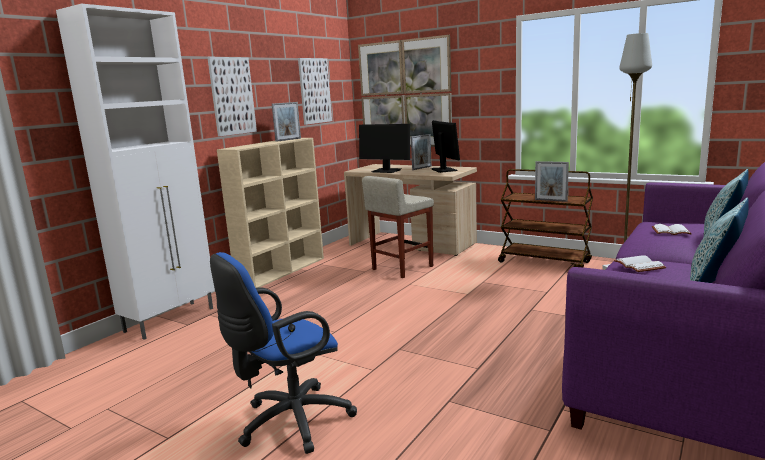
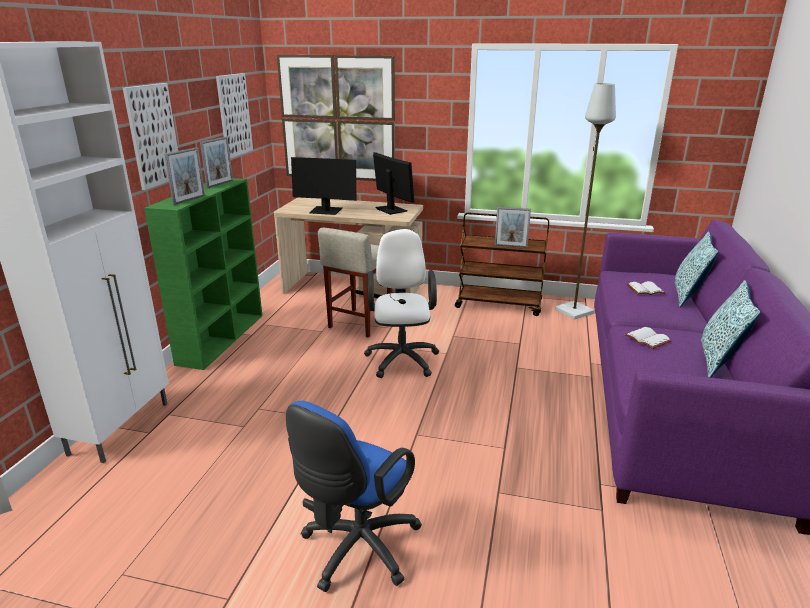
camera: 20 degrees left, 10 degrees up
(282, 271) = (222, 338): beige bookcase -> green bookcase
(422, 168) = (363, 206): picture frame -> picture frame (189, 200)
(423, 294) = (402, 358): none -> white office chair

